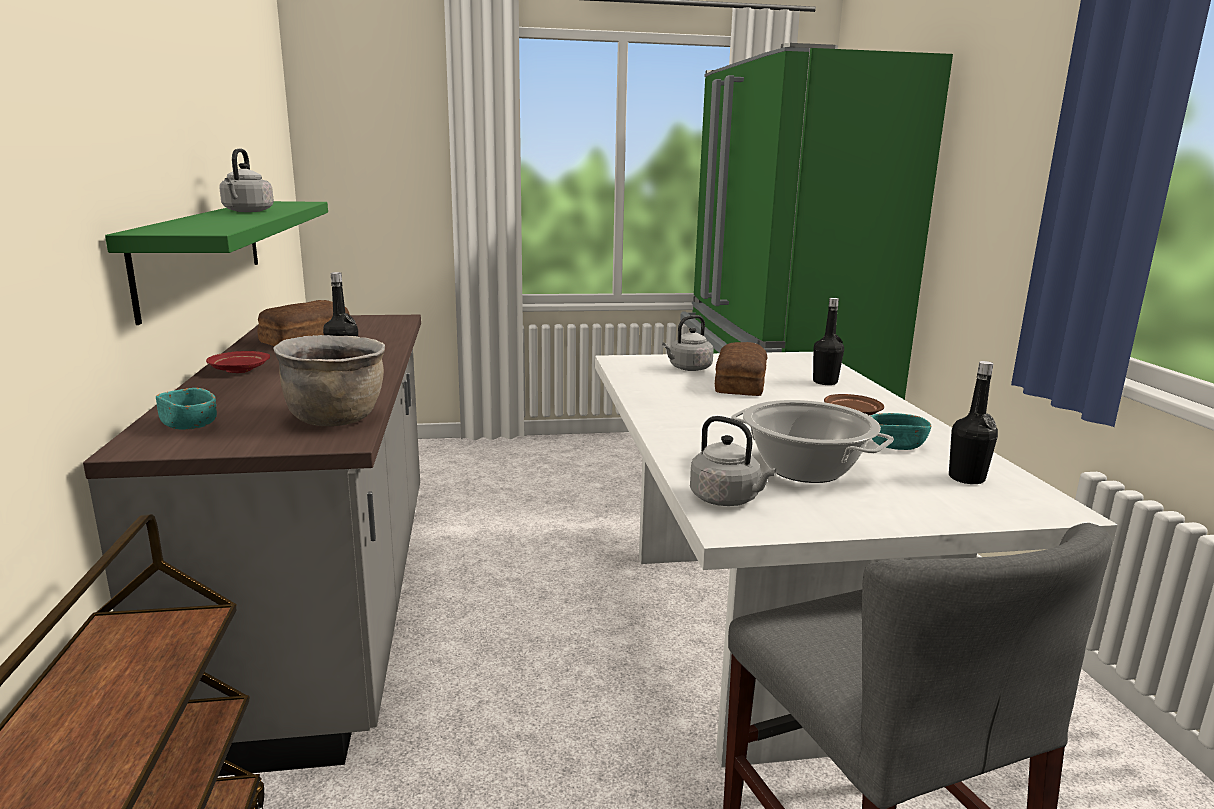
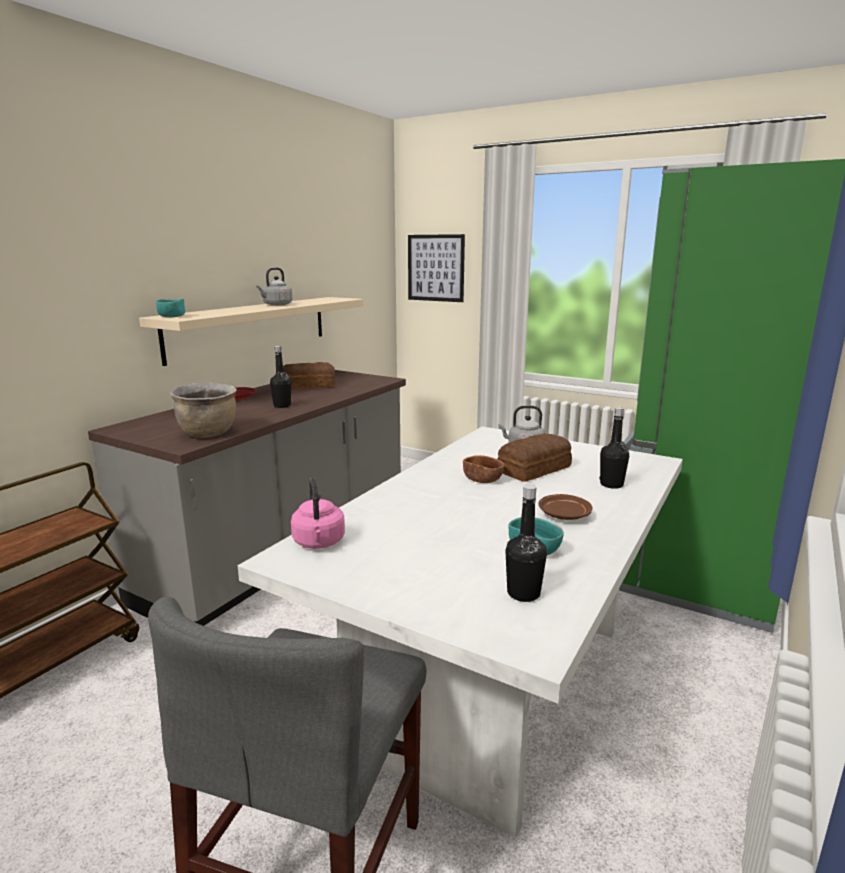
camera: 40 degrees right, 0 degrees up
(189, 425) = (154, 422): turquoise bowl -> turquoise bowl (172, 316)
(203, 251) = (251, 327): green shelf -> beige shelf
(366, 158) = (435, 268): none -> picture
(721, 403) = (482, 479): none -> brown bowl
(727, 499) = (319, 543): grey kettle -> pink kettle
(804, 469) = (416, 542): cooking pot -> none

